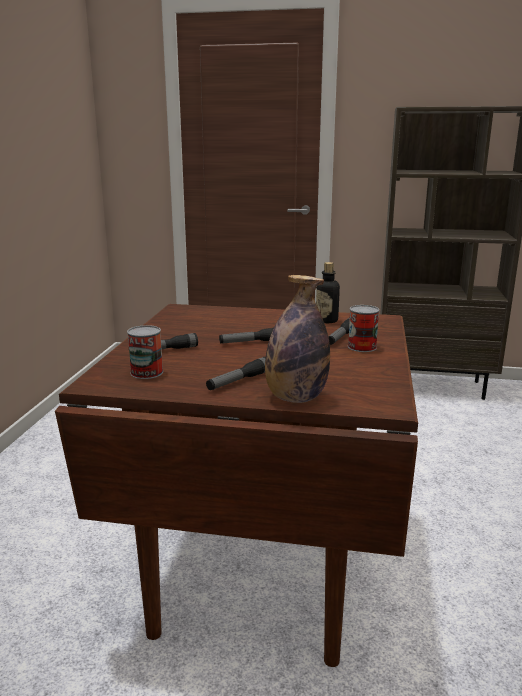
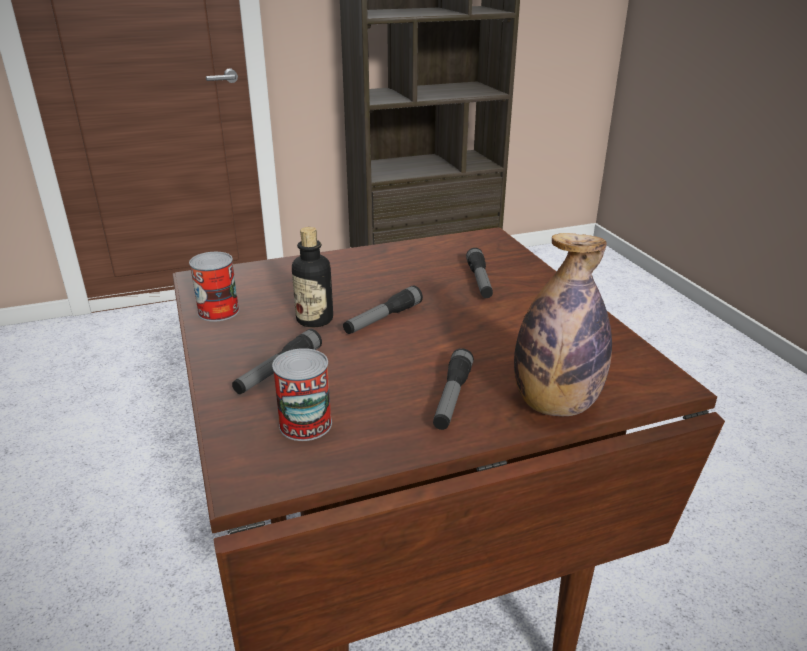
camera: 30 degrees left, 10 degrees up
(326, 320) = (428, 255): bottle -> bottle (314, 319)
(362, 347) = (521, 291): can -> can (218, 311)

